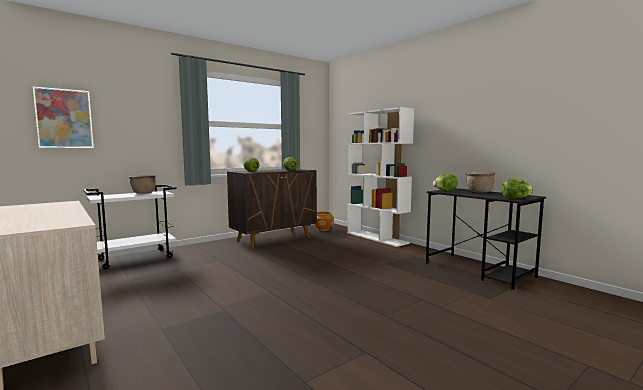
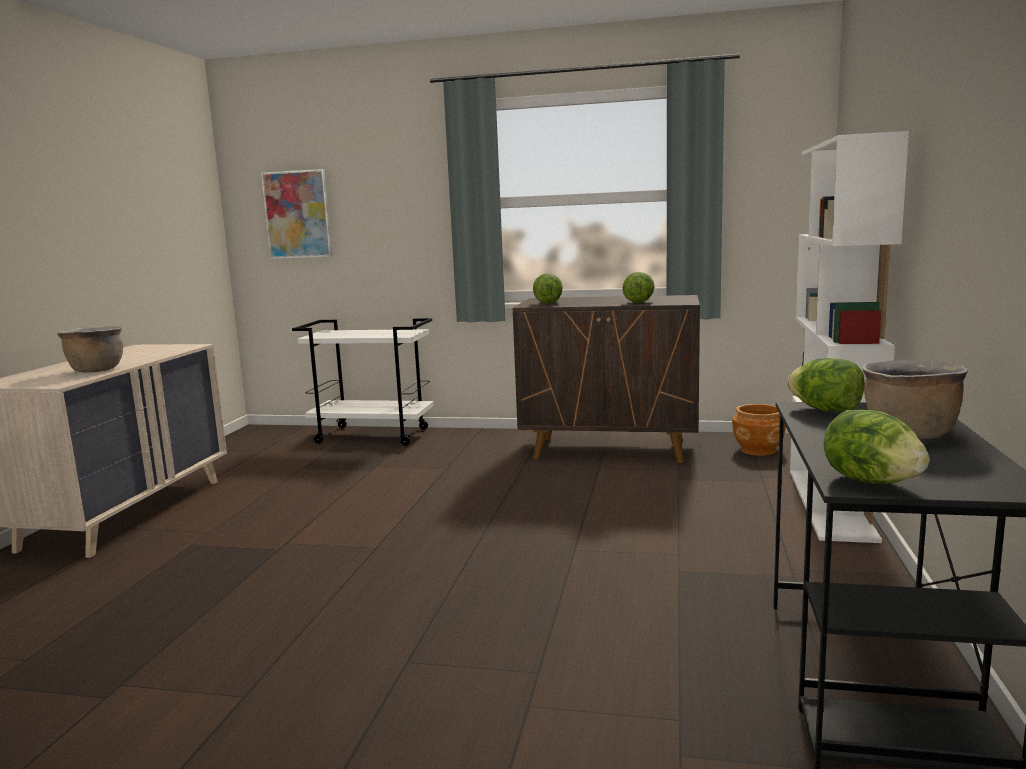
camera: 50 degrees right, 5 degrees up
(143, 193) = (384, 332): brown cooking pot -> brown cooking pot (96, 370)

